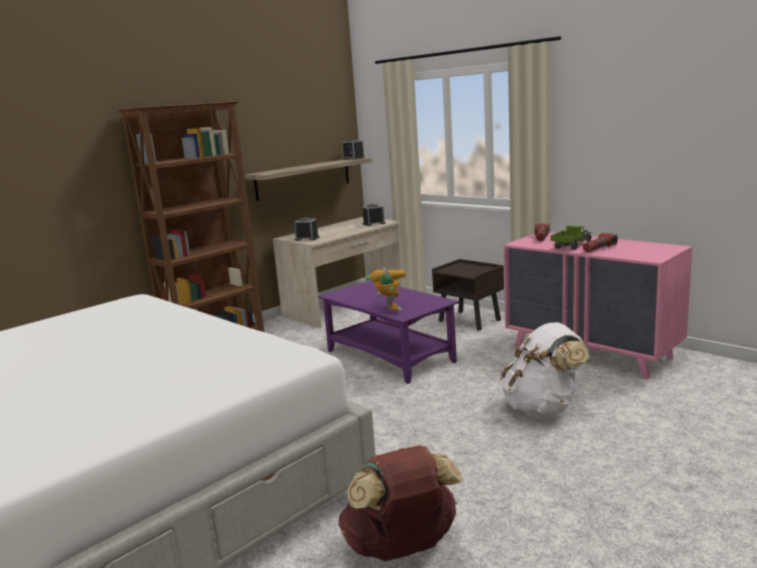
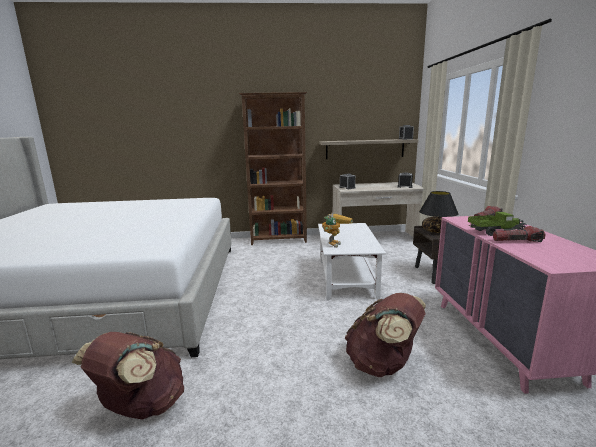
camera: 40 degrees right, 0 degrees up
(388, 356) = (346, 278): purple coffee table -> white coffee table
(460, 268) = (436, 231): none -> black table lamp
(543, 407) = (383, 365): white backpack -> brown backpack

